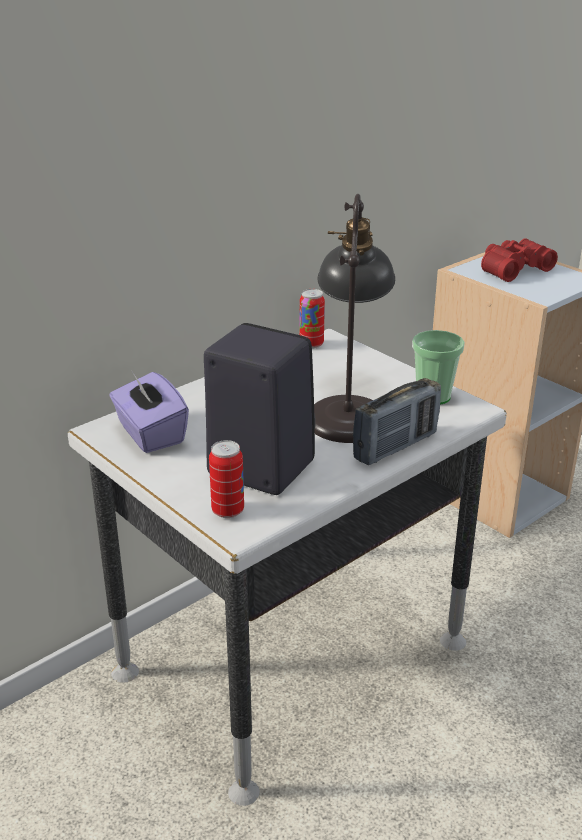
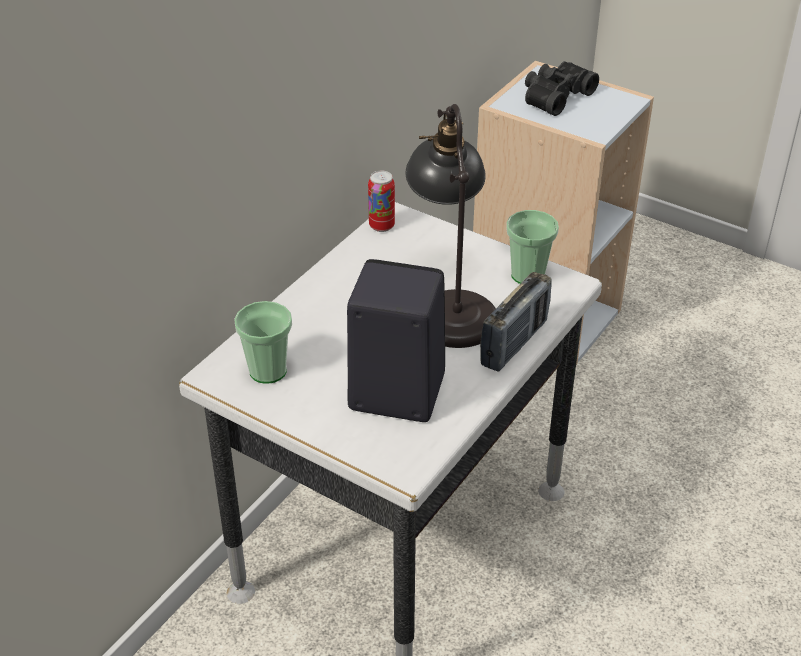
camera: 15 degrees left, 10 degrees up
(150, 434) = (268, 371): purple tissue box -> cup
(228, 511) = (387, 448): can -> none
(512, 269) = (554, 96): red binoculars -> black binoculars

